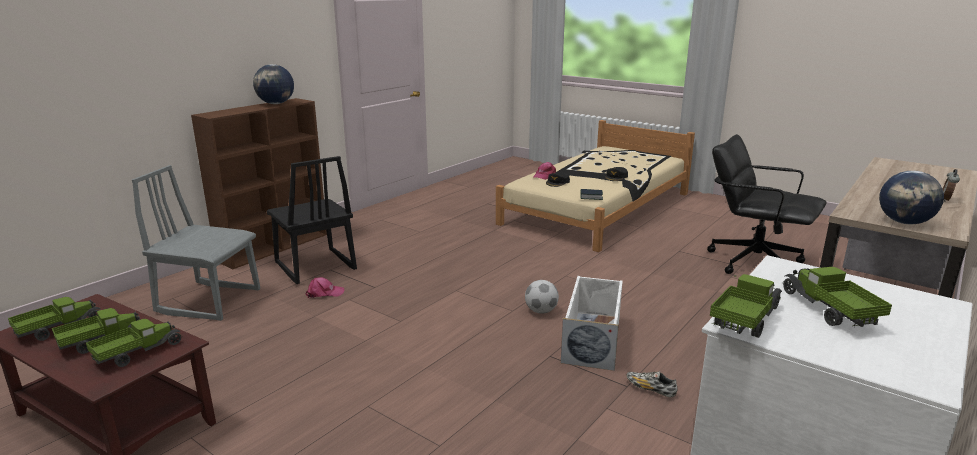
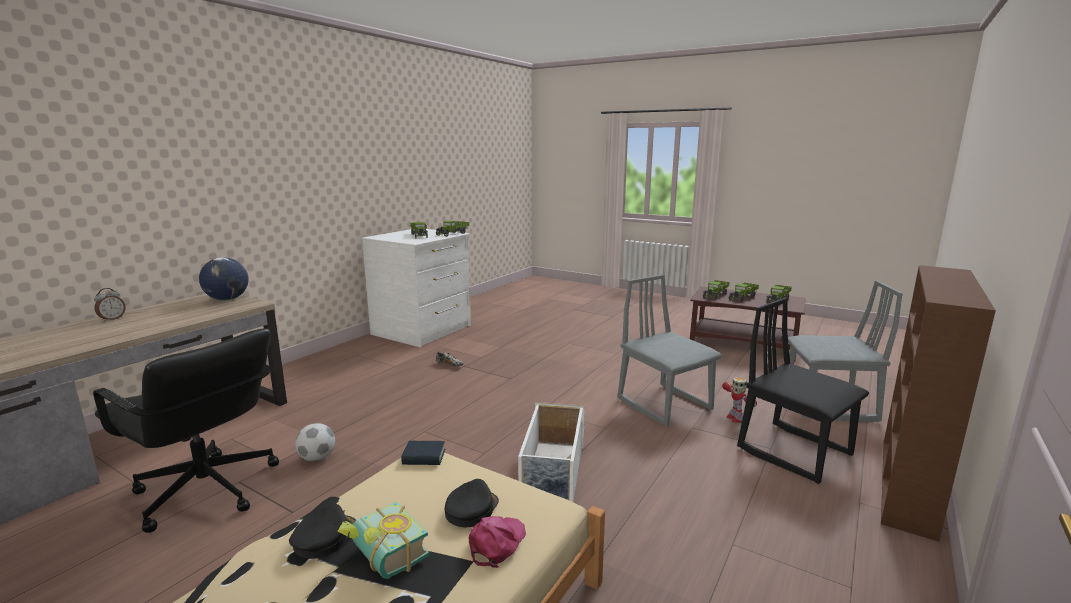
camera: 175 degrees right, 5 degrees down
(276, 104) = (957, 292): globe -> none
(324, 293) = (734, 418): pink cap -> toy robot
(377, 310) = (665, 404): none -> grey chair
(541, 311) = (515, 409): football -> football (317, 458)
(588, 173) = (383, 558): none -> book
(592, 339) = (476, 390): white storage box -> white storage box (553, 473)

